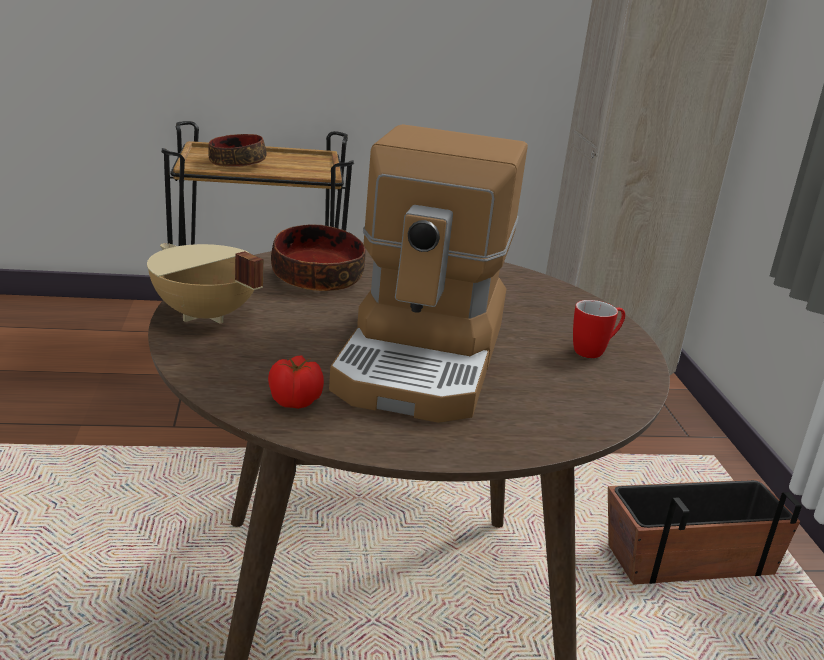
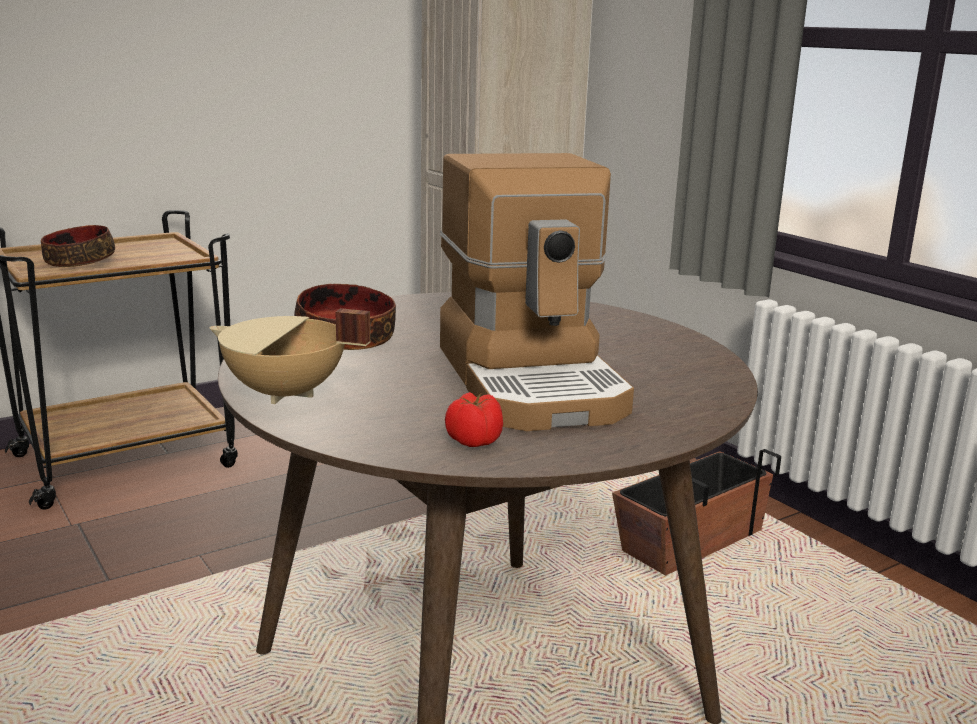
camera: 25 degrees left, 5 degrees down
(594, 351) = (652, 343): mug -> none

